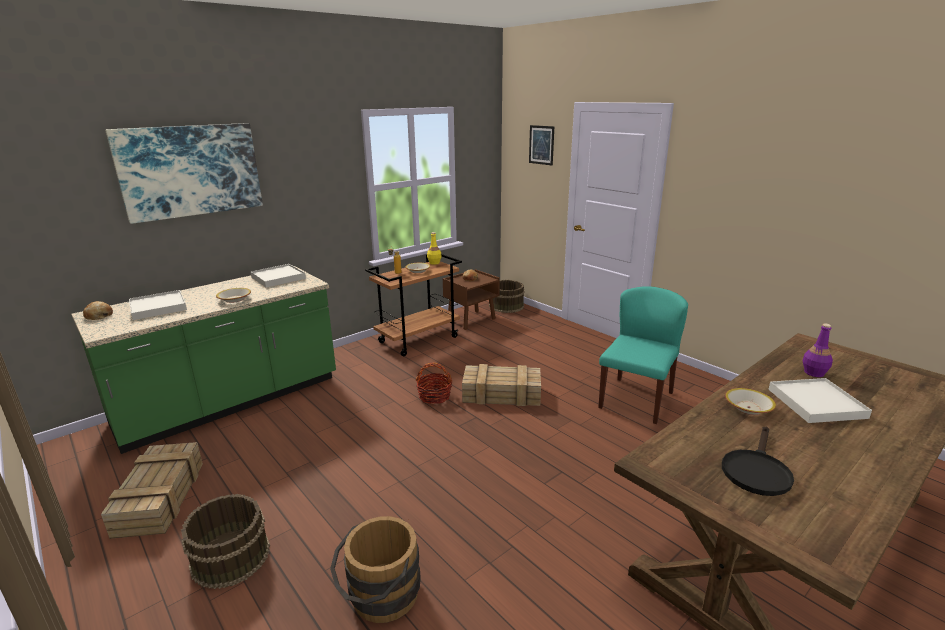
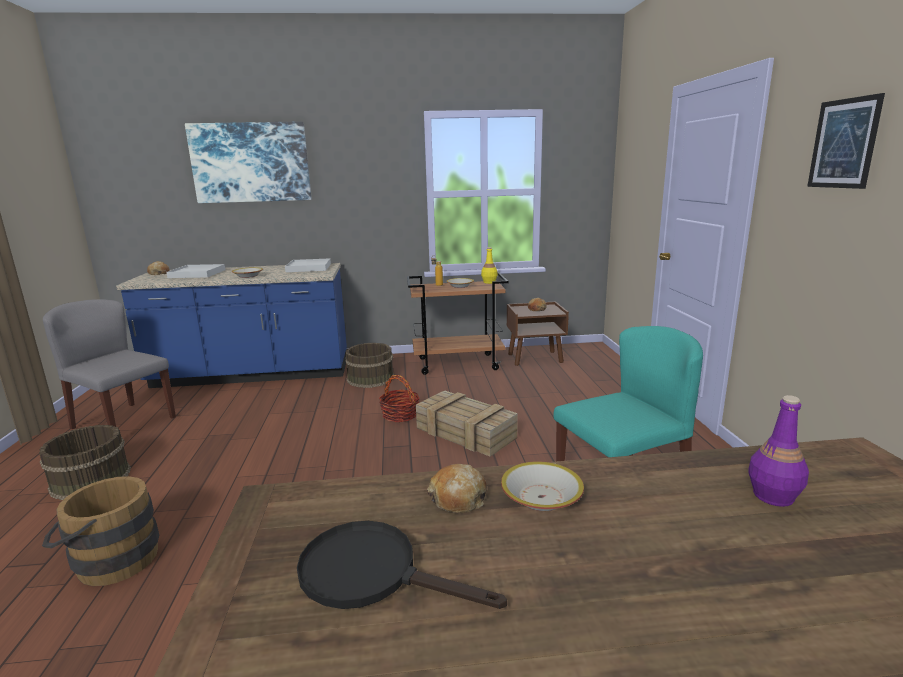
camera: 35 degrees right, 5 degrees down
(160, 496) = (123, 422): crate -> grey chair
(230, 402) = (252, 374): green counter -> blue counter
(506, 306) = (593, 353): brown bucket -> brown bucket (370, 378)
(541, 145) = (643, 150): picture -> picture (843, 143)
(720, 423) = (458, 498): none -> bread
(756, 470) = (373, 573): black frying pan -> black frying pan turned 45 degrees clockwise
(816, 403) = (680, 537): white tray -> none

